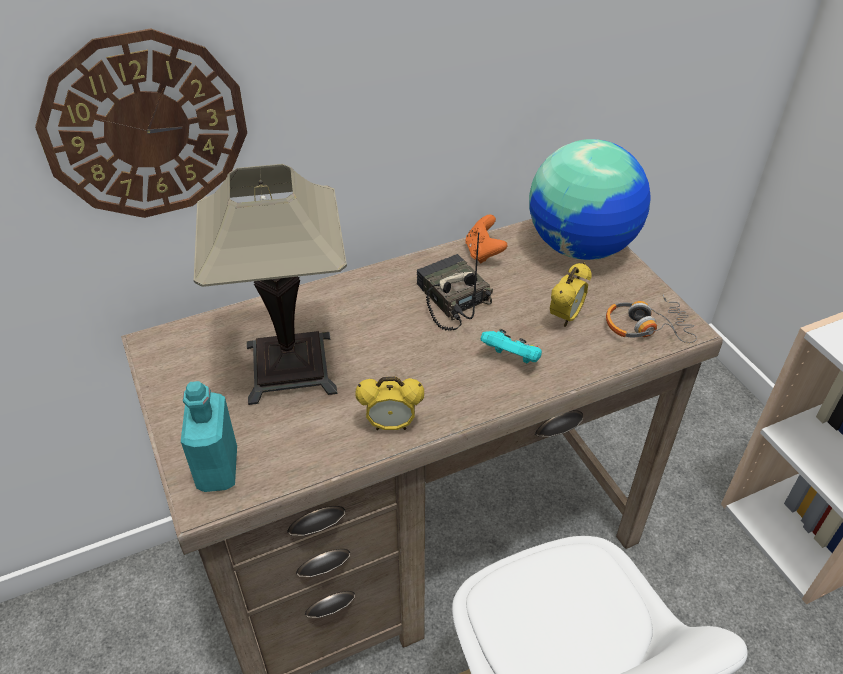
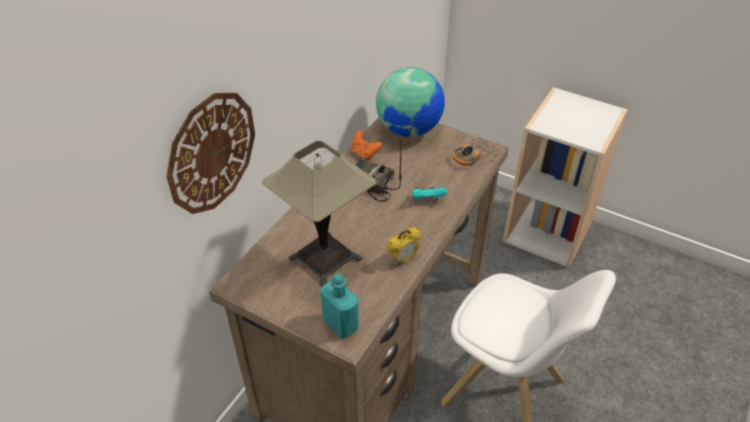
camera: 35 degrees left, 0 degrees up
(566, 317) = (434, 168): alarm clock -> none

